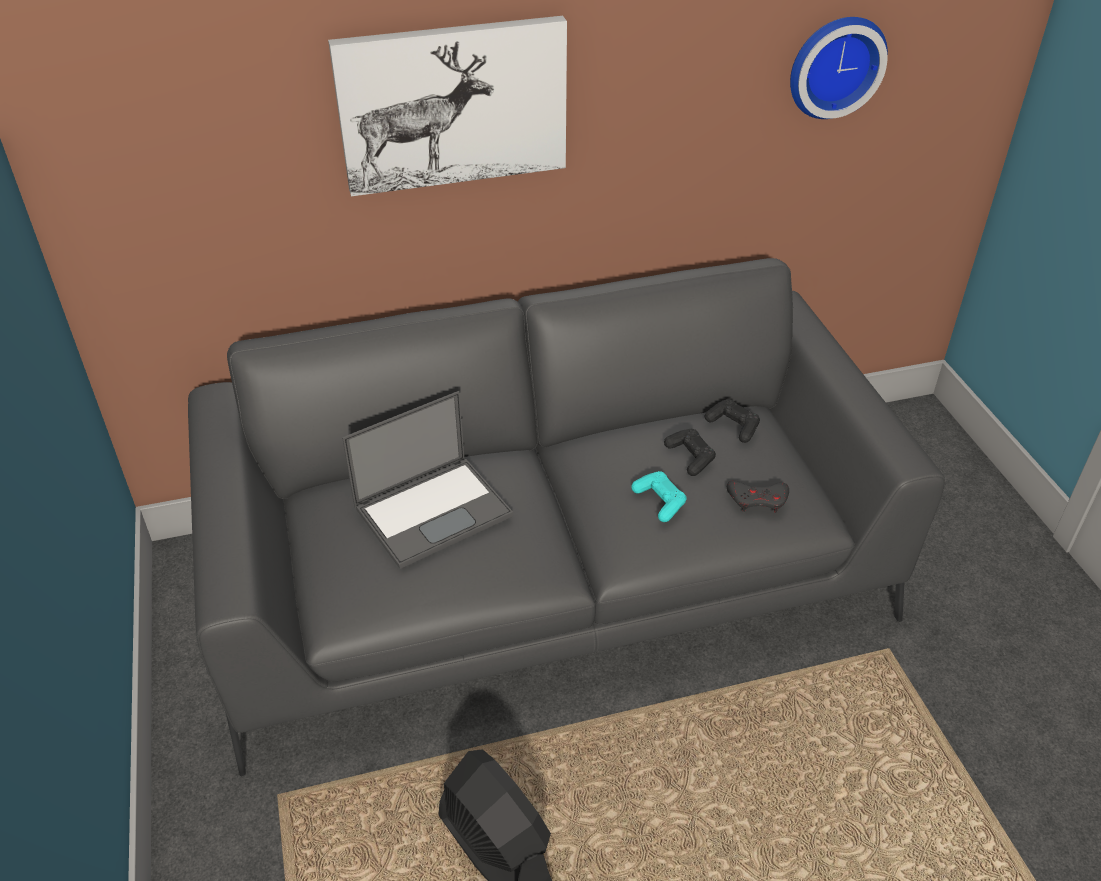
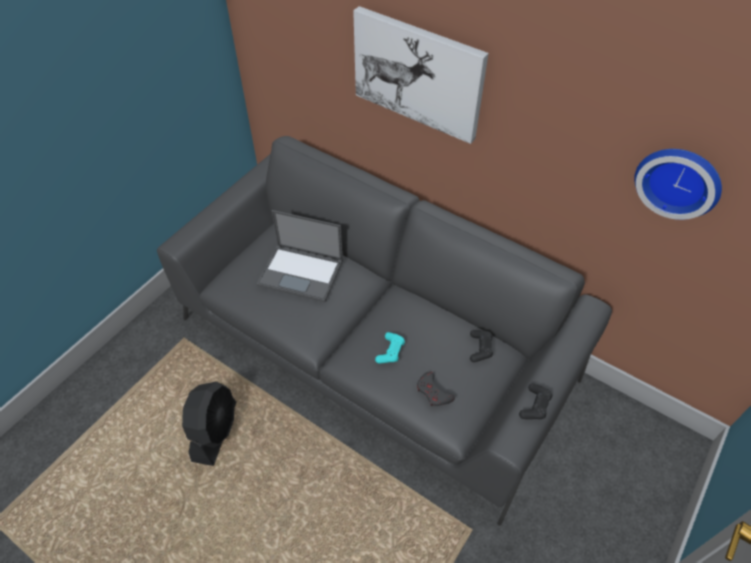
camera: 50 degrees right, 10 degrees up
(690, 457) = (434, 344): black game controller -> black game controller (535, 406)

